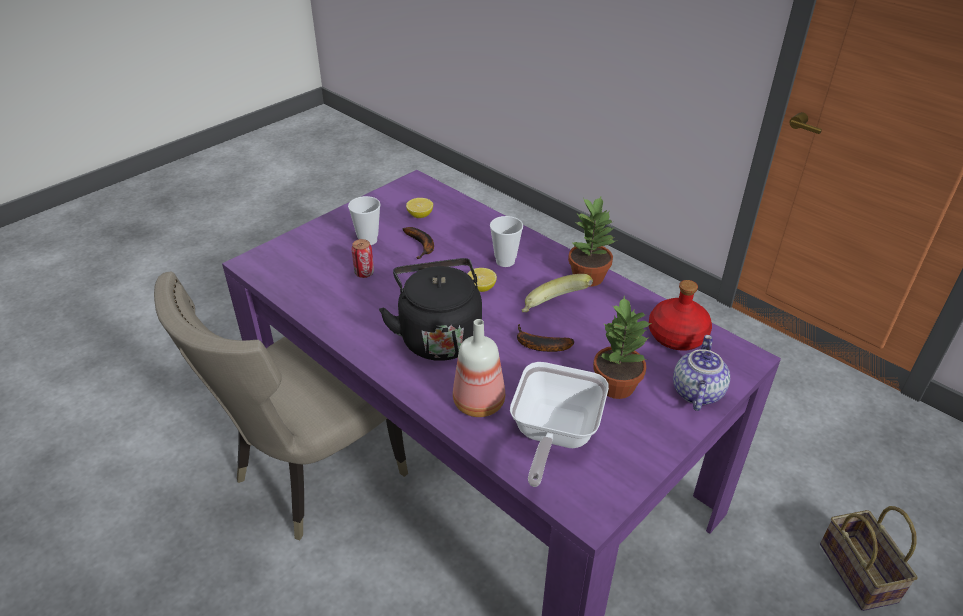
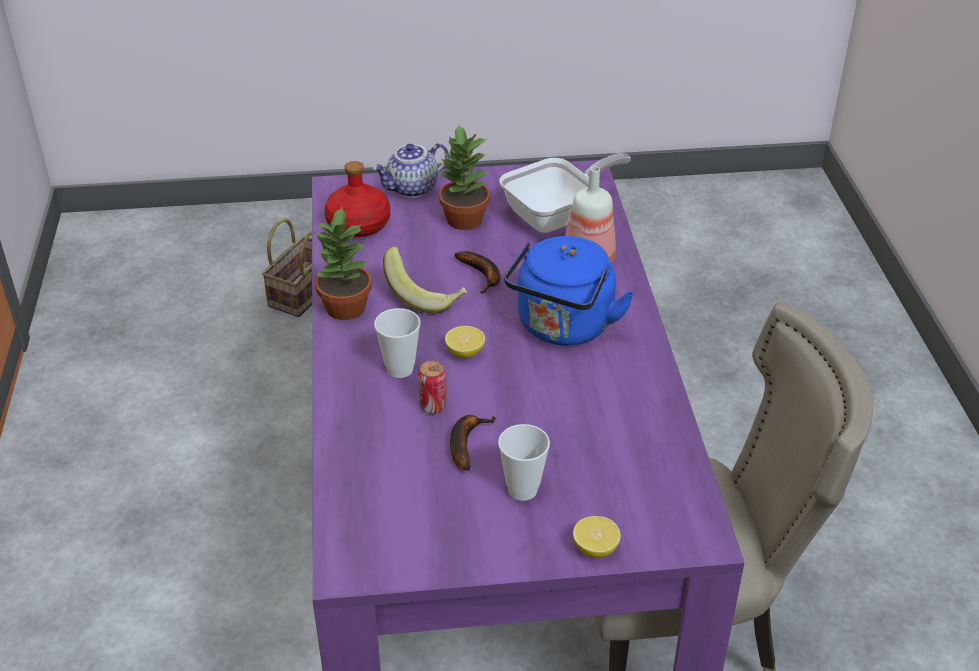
camera: 140 degrees left, 0 degrees up
(364, 273) = (571, 441): can -> can (433, 406)
(420, 215) = (415, 493): lemon -> lemon (595, 548)
(438, 336) = (563, 328): black kettle -> blue kettle

